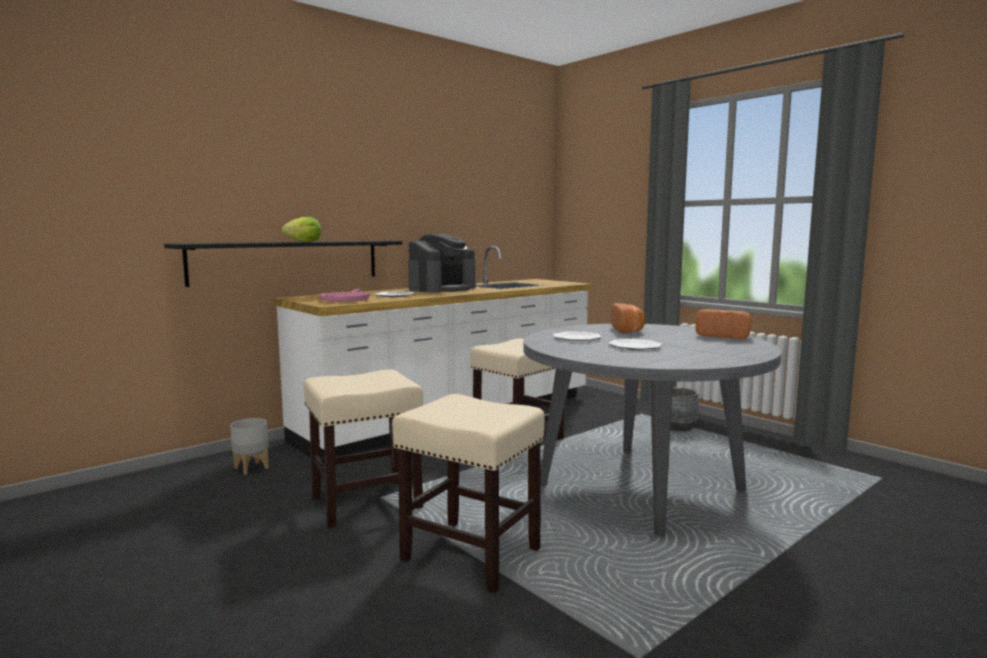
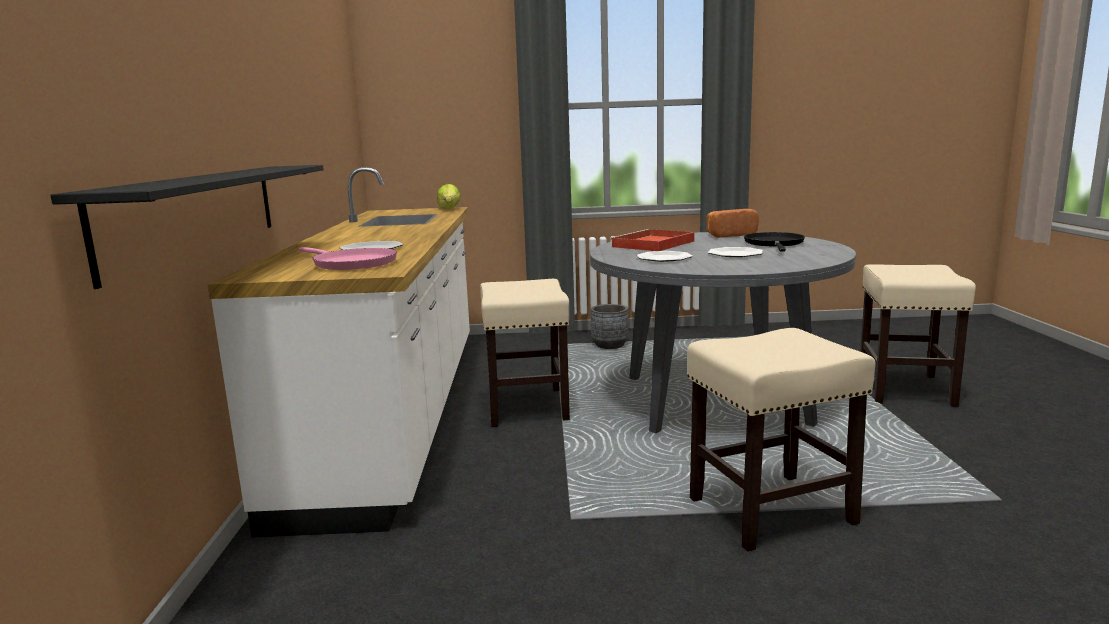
camera: 50 degrees left, 5 degrees up
(251, 468) = (310, 590): grey planter -> none
(304, 241) = (241, 173): lettuce -> lettuce (449, 209)
(365, 503) = (572, 533): beige stool -> beige stool (906, 389)
(442, 289) = (362, 234): coffee machine -> none
(628, 330) = (652, 244): bread -> red tray
(711, 348) = (774, 244): none -> black frying pan

